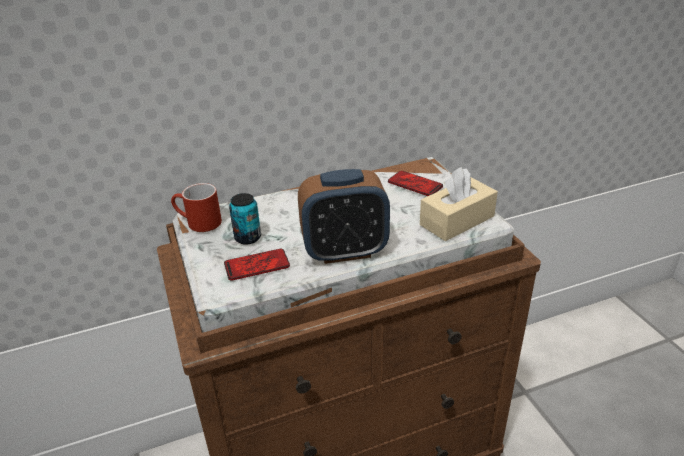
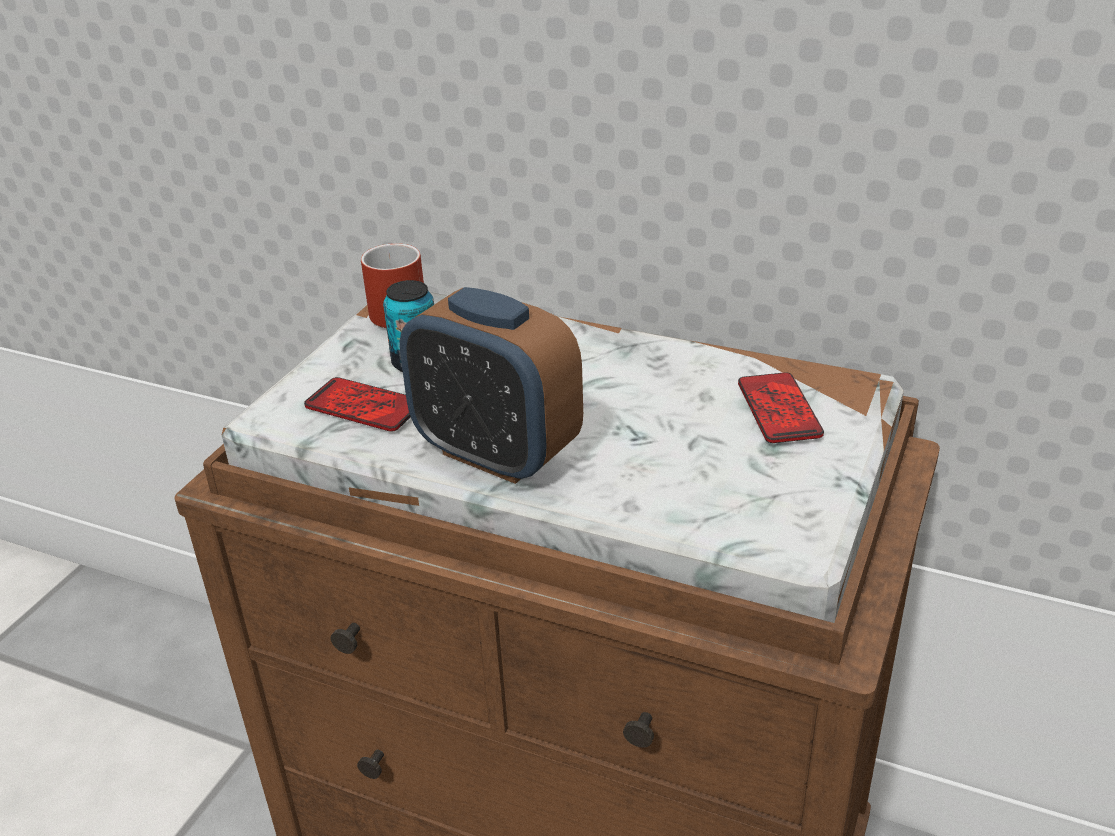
camera: 45 degrees right, 0 degrees up
(457, 220) = (743, 507): beige tissue box -> none

